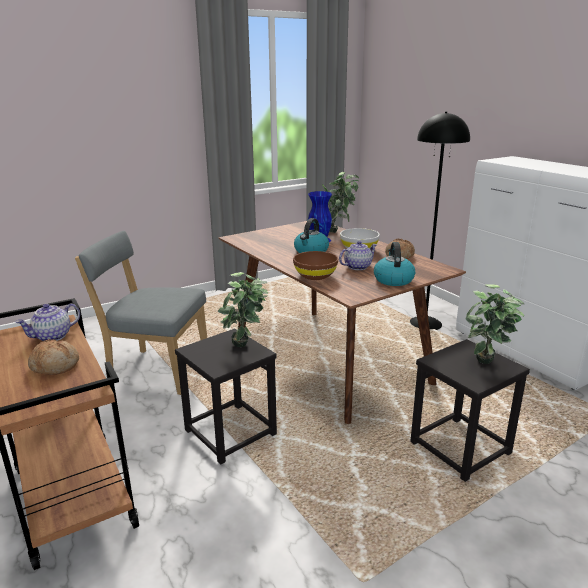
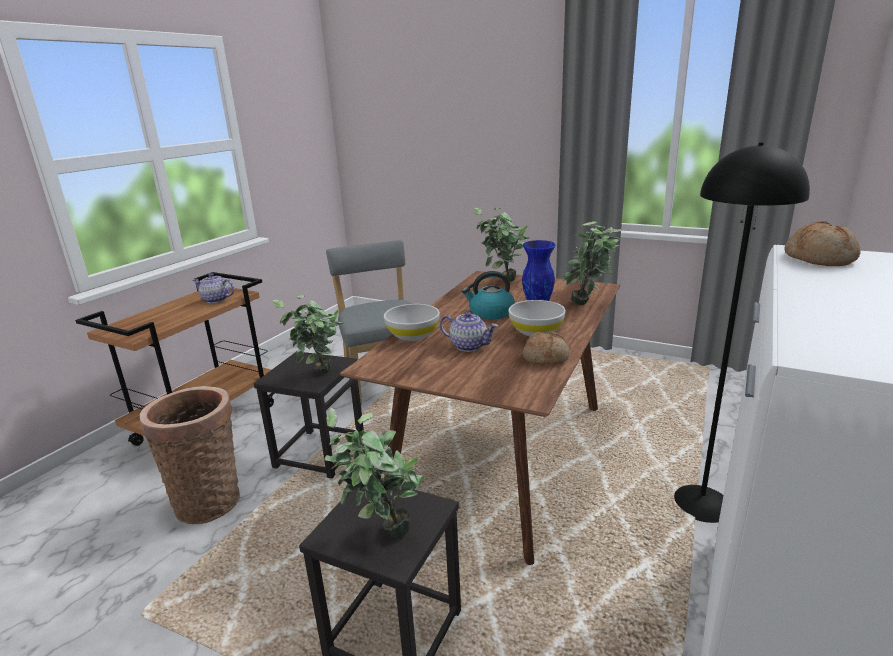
camera: 60 degrees right, 0 degrees up
(55, 365) = (170, 316): bread -> bread (820, 258)
(229, 515) = (209, 499): none -> basket
(259, 237) = (501, 282): none -> potted plant
(315, 276) = (413, 335): brown bowl -> white bowl
(393, 279) = (448, 374): kettle -> none

